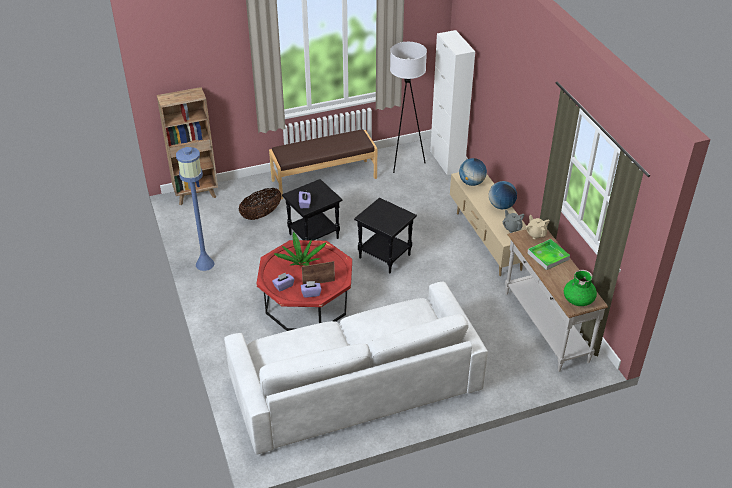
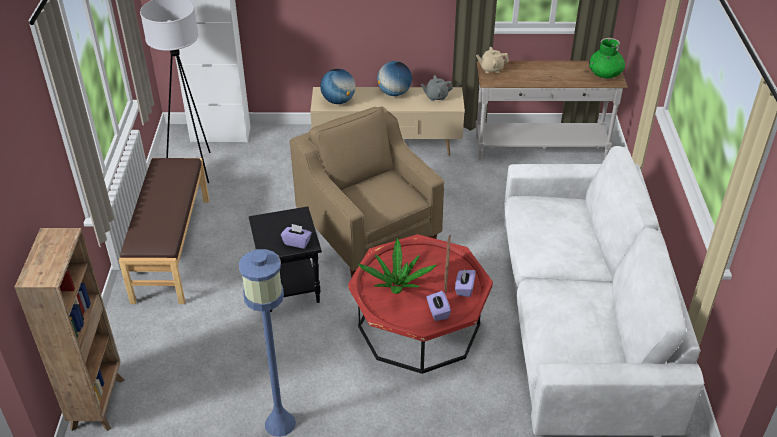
camera: 70 degrees left, 0 degrees up
(261, 214) = (205, 332): basket -> none
(385, 256) = (368, 232): black side table -> beige armchair
(548, 256) = (531, 72): tray -> none

